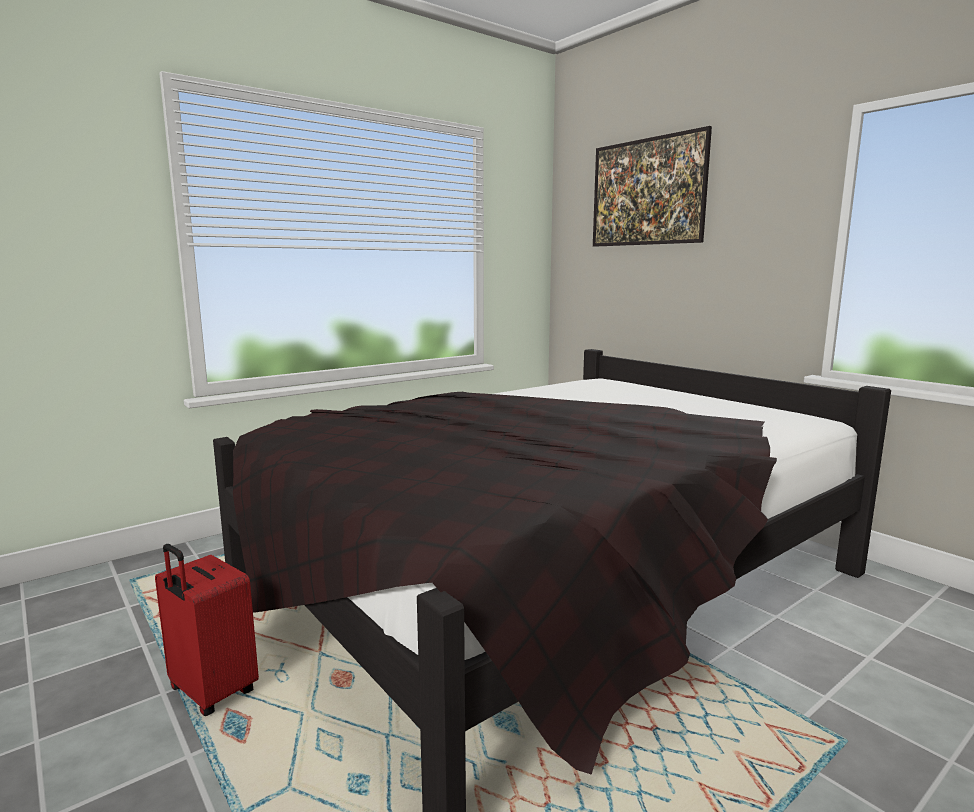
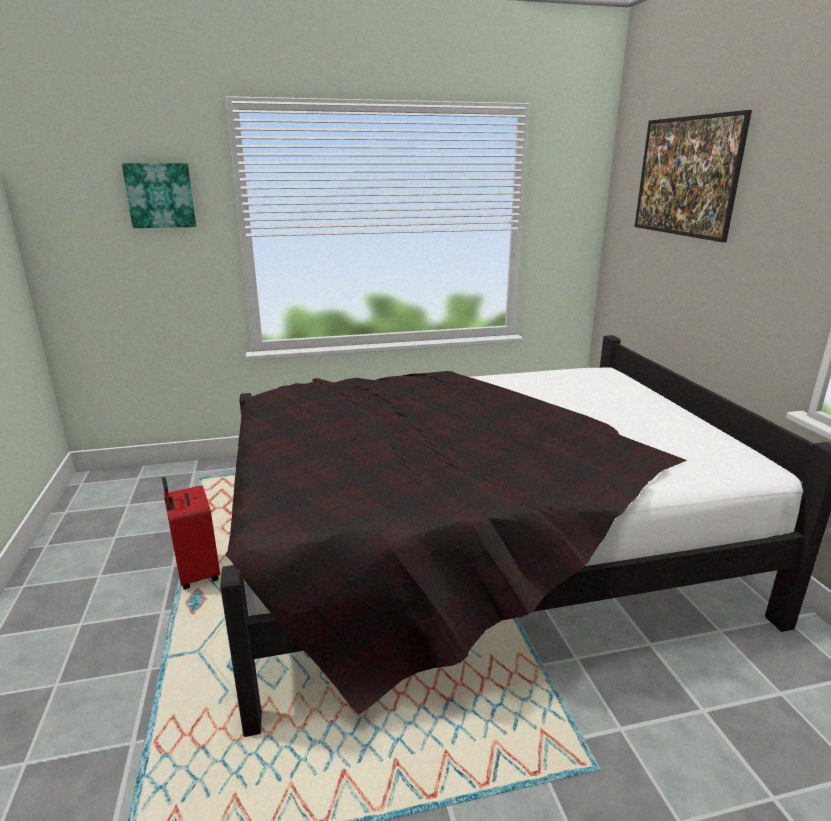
camera: 25 degrees right, 10 degrees up
(64, 186) = (160, 195): none -> picture

